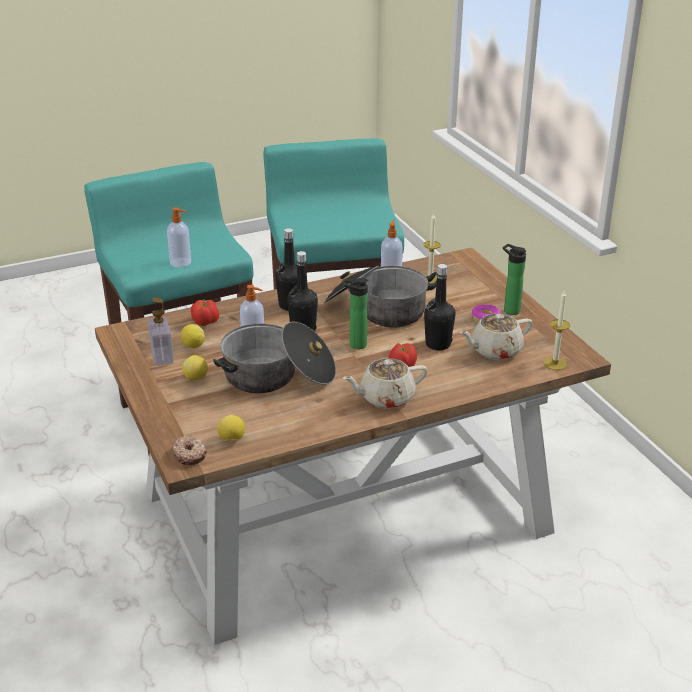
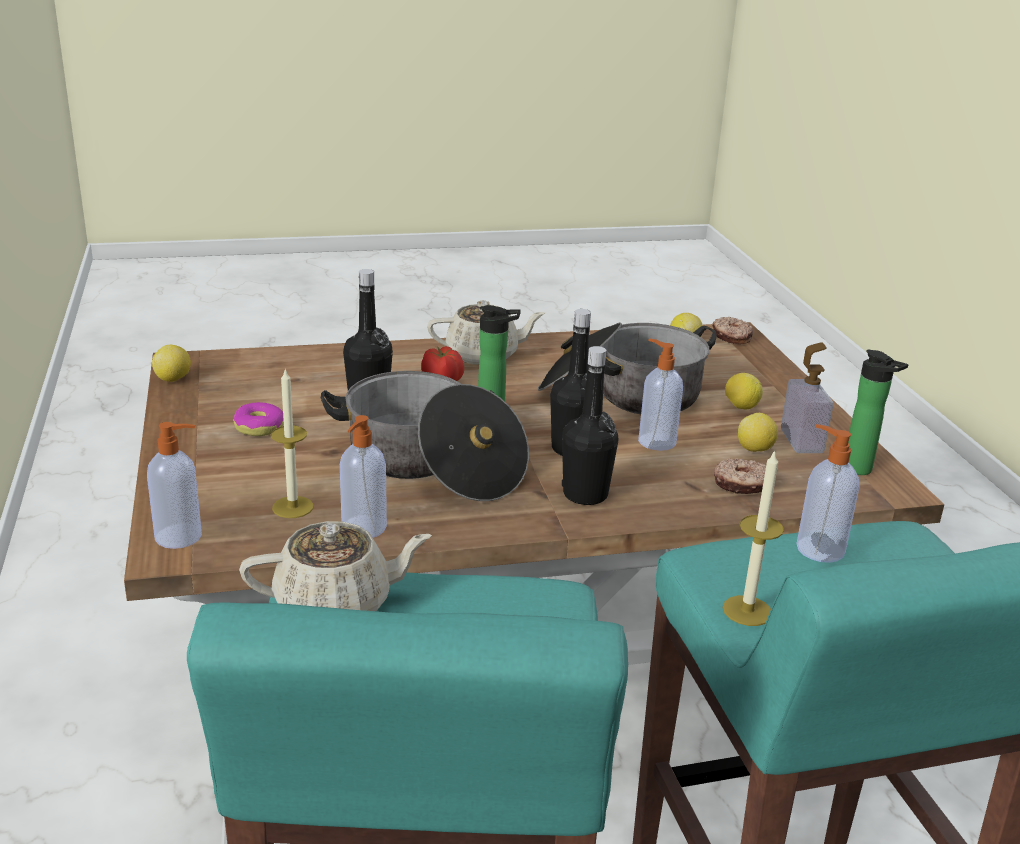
camera: 170 degrees left, 5 degrees down
(206, 322) = (741, 485): tomato -> donut
(467, 263) = (180, 536): none -> soap dispenser
(495, 350) = (293, 384): beige teapot -> beige teapot (336, 604)
(509, 310) = (205, 434): bottle -> bottle (861, 470)
(555, 363) = (228, 360): candle -> candle (747, 610)
(570, 343) = (173, 379): none -> lemon

